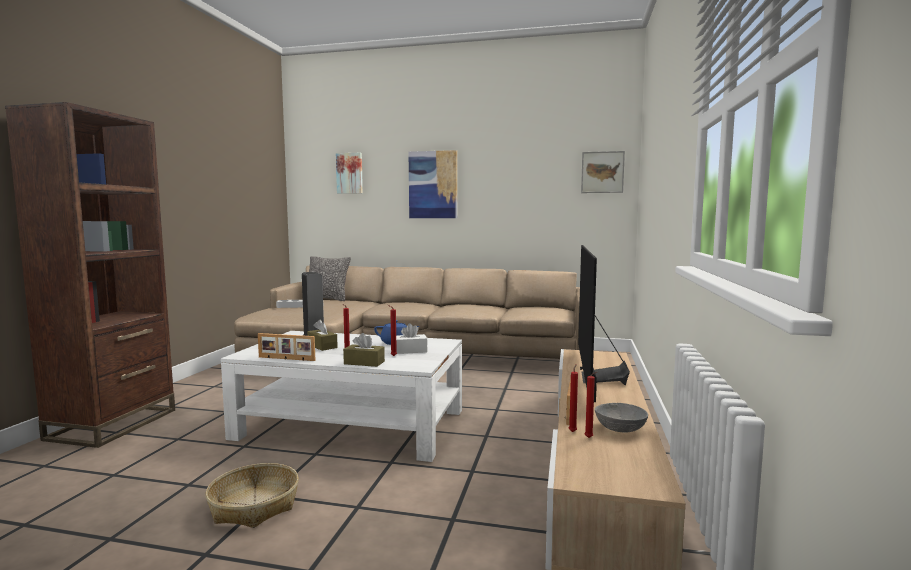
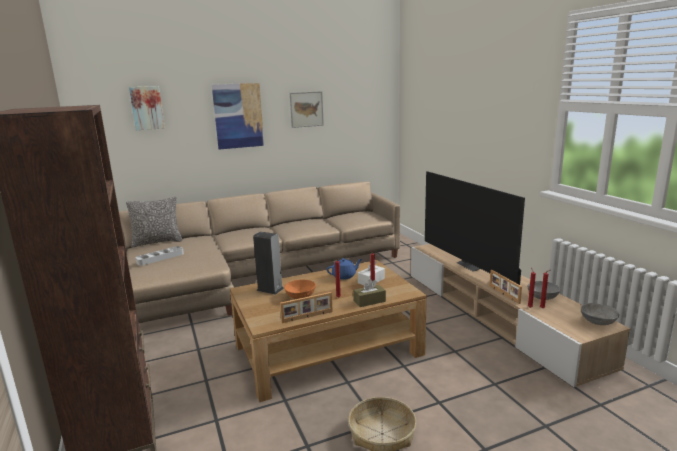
camera: 35 degrees left, 10 degrees up
(322, 346) = (301, 296): brown tissue box -> orange bowl
(352, 424) = (328, 349): white coffee table -> brown coffee table
(602, 172) = (375, 99): picture -> picture (306, 109)
(643, 477) = (597, 321): none -> grey bowl

